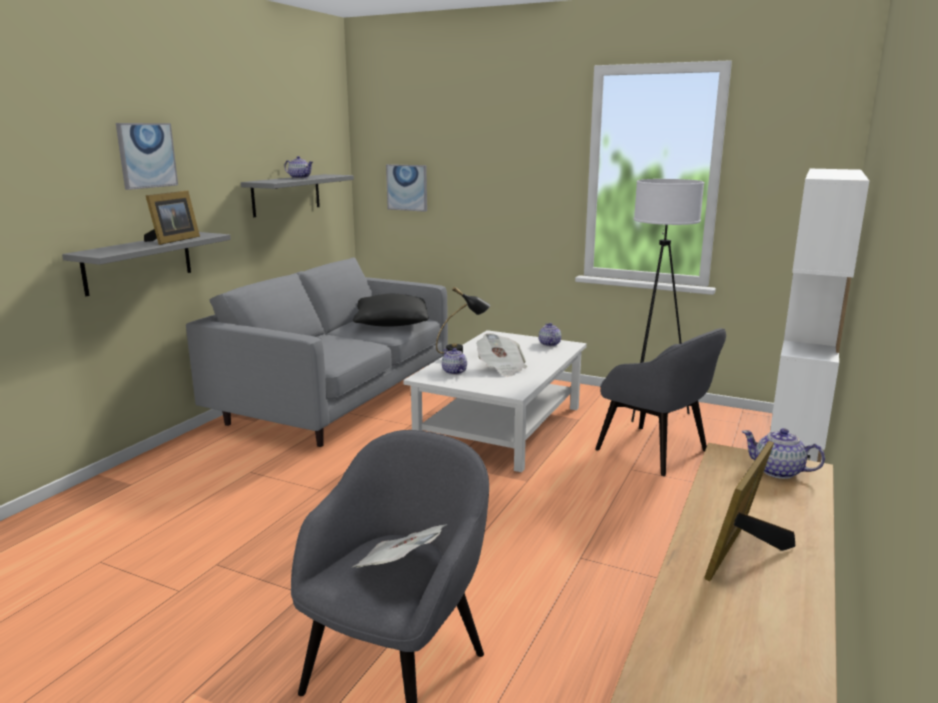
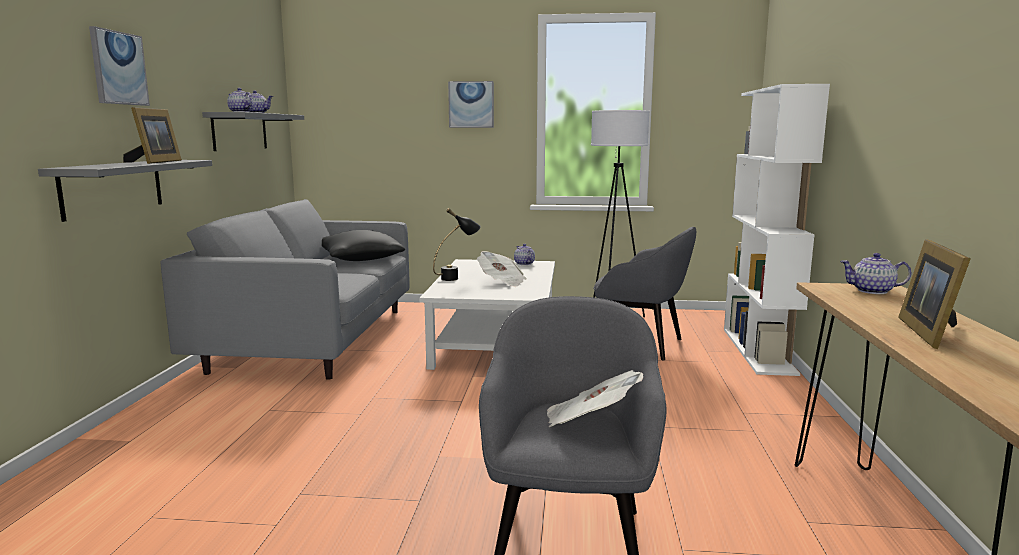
camera: 20 degrees left, 5 degrees down
(407, 187) = (353, 130): picture -> picture (471, 104)
(454, 372) = (461, 288): teapot -> teapot (241, 112)

